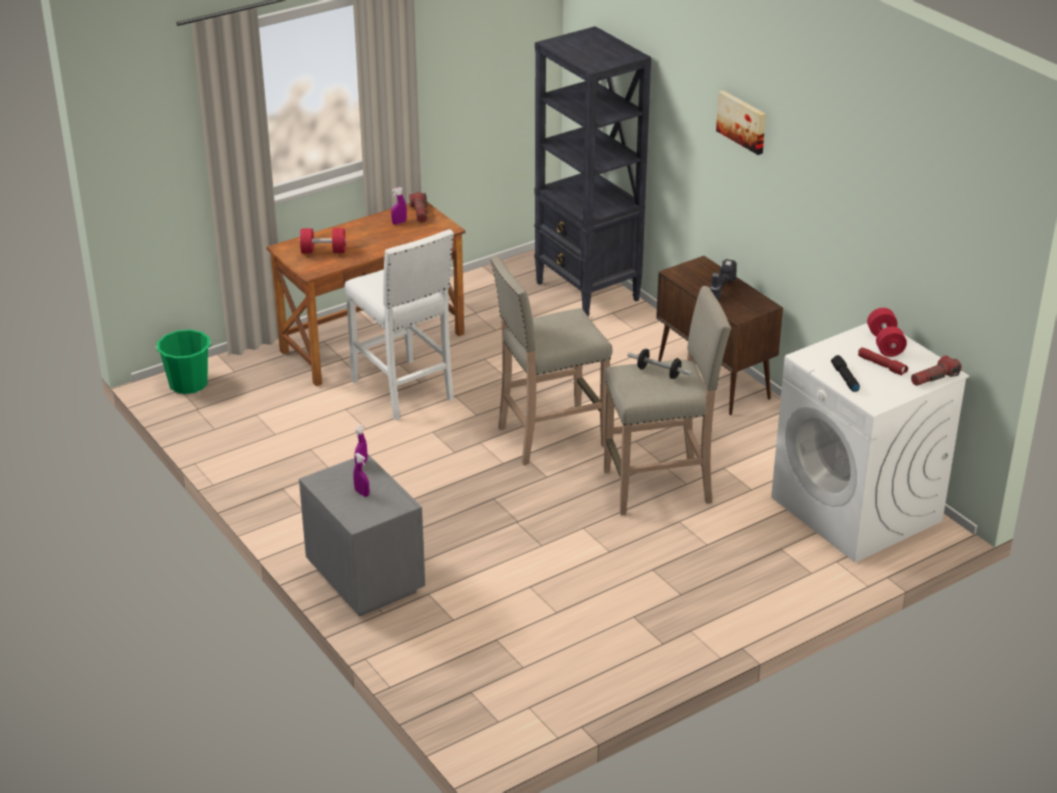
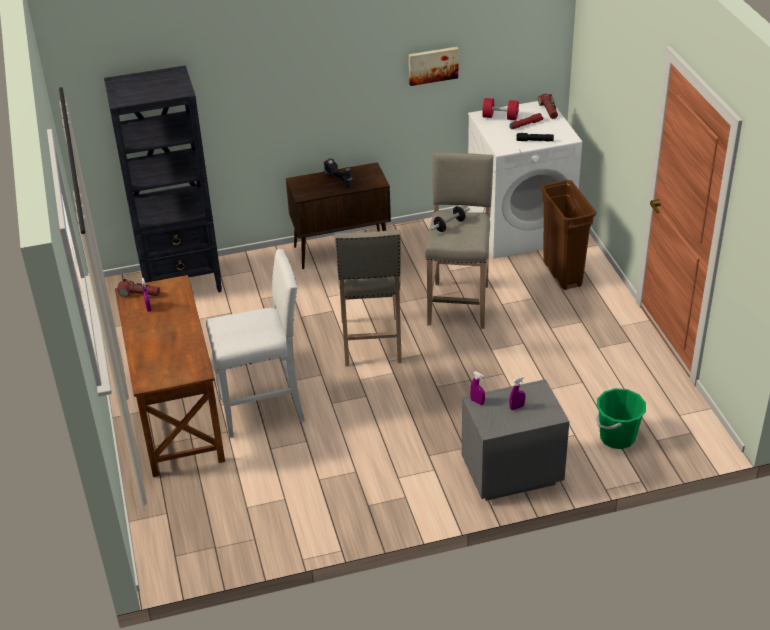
camera: 70 degrees left, 5 degrees up
(188, 384) = (169, 548): green bucket -> green bucket (617, 437)
(323, 251) = (168, 359): red dumbbell -> none
(743, 121) = (303, 58): picture -> picture (433, 65)
(776, 562) = (562, 274): none -> brown trash can

